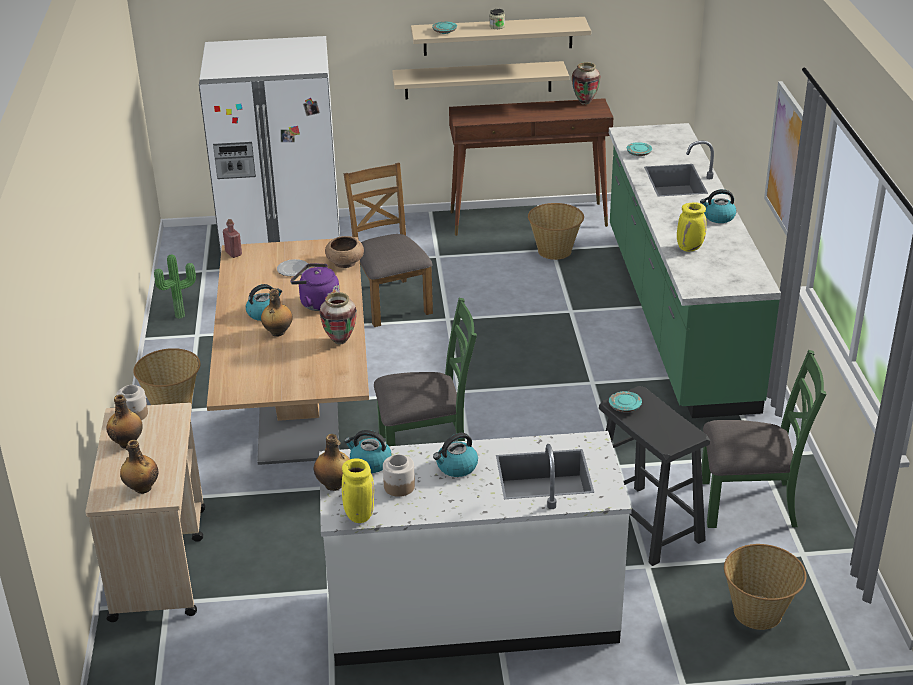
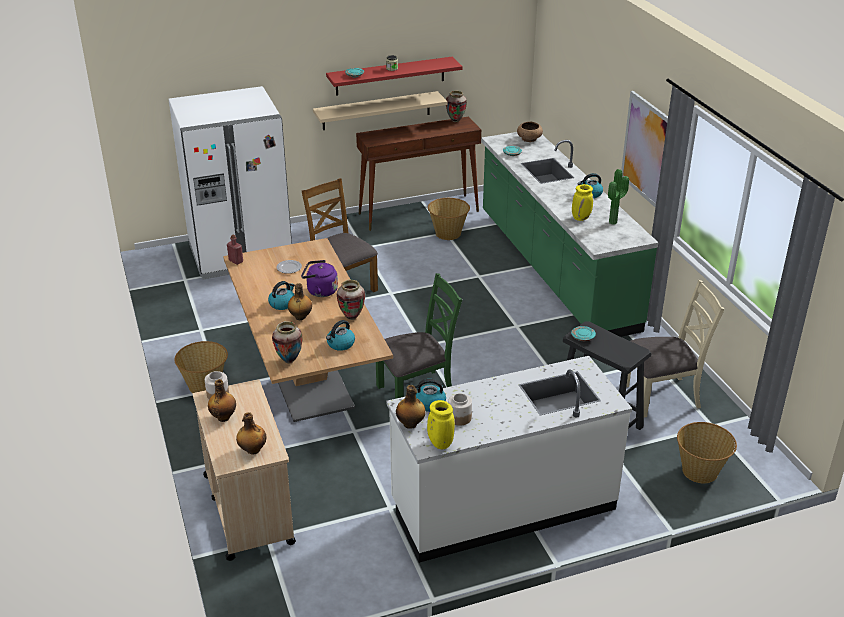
camera: 15 degrees left, 0 degrees up
(181, 316) = (182, 317): potted plant -> potted plant (614, 223)
(238, 385) = (289, 360): none -> vase
(345, 263) = (327, 258): brown bowl -> brown bowl (529, 139)
(456, 467) = (494, 397): kettle -> kettle (340, 344)
(498, 36) = (390, 76): beige shelf -> red shelf
(749, 503) = (661, 396): green chair -> beige chair

